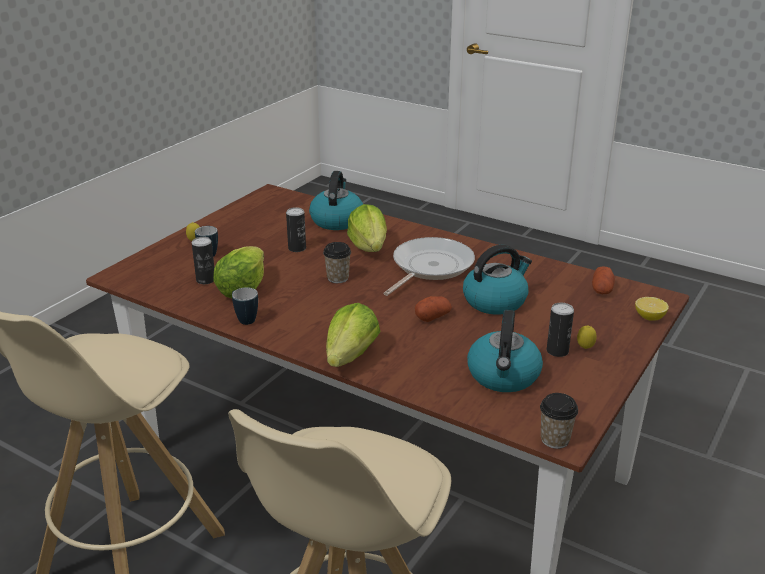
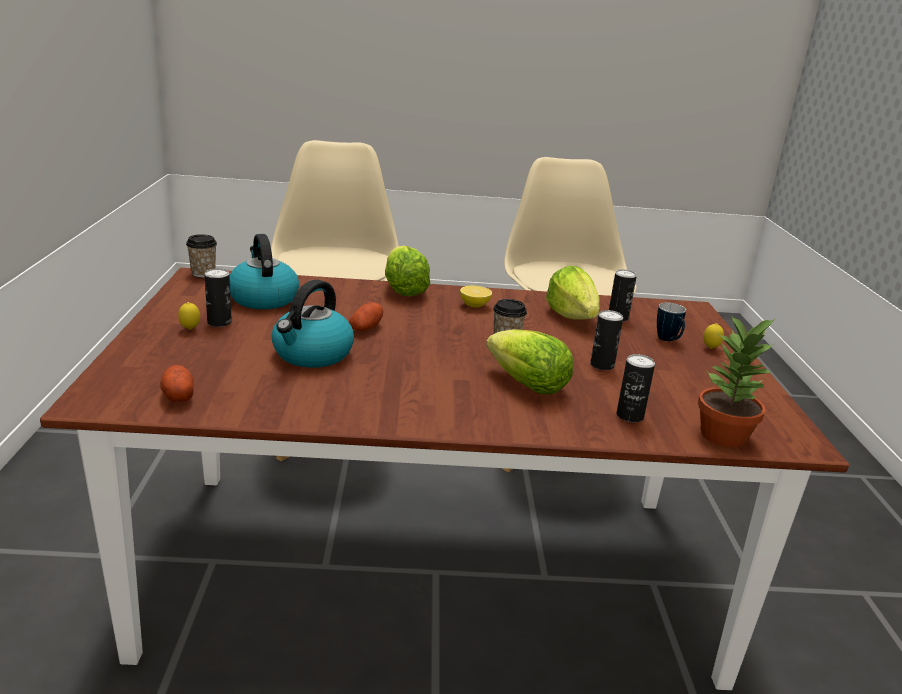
camera: 145 degrees right, 5 degrees down
(244, 319) = (526, 297): mug -> none
(304, 202) = (724, 436): none -> potted plant
(336, 220) = (629, 416): kettle -> can
(429, 267) = (424, 376): frying pan -> none
(649, 317) = (110, 372): lemon -> lemon (474, 305)

